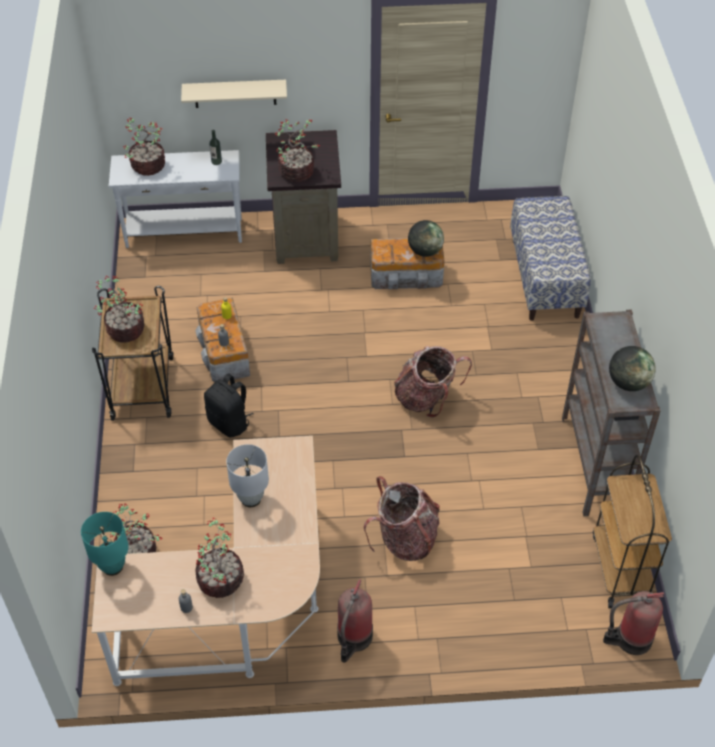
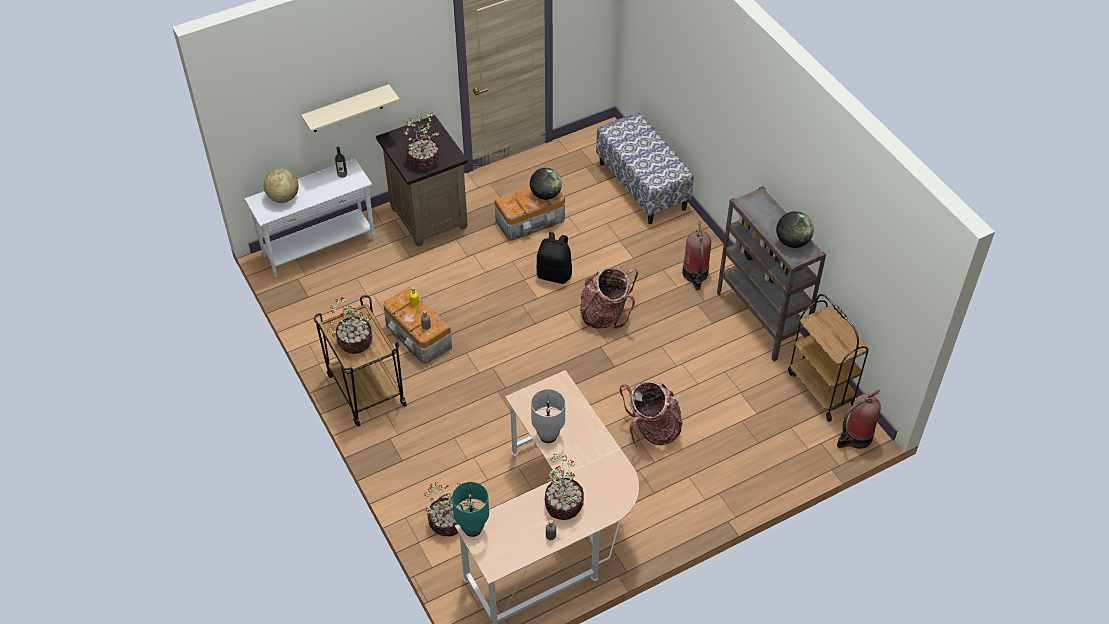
camera: 25 degrees left, 0 degrees up
(147, 166) = (283, 197): potted plant -> globe
(230, 423) = (458, 392): black backpack -> black backpack (554, 274)
(353, 638) = (657, 518): fire extinguisher -> fire extinguisher (695, 275)

